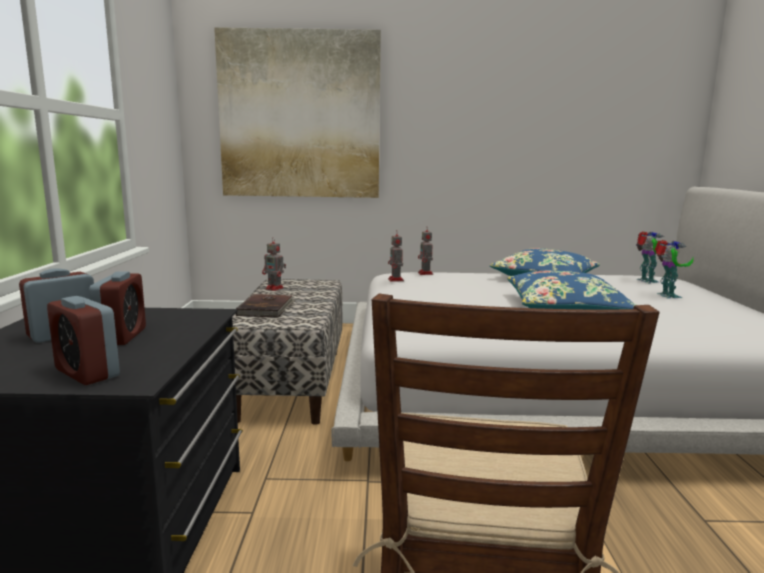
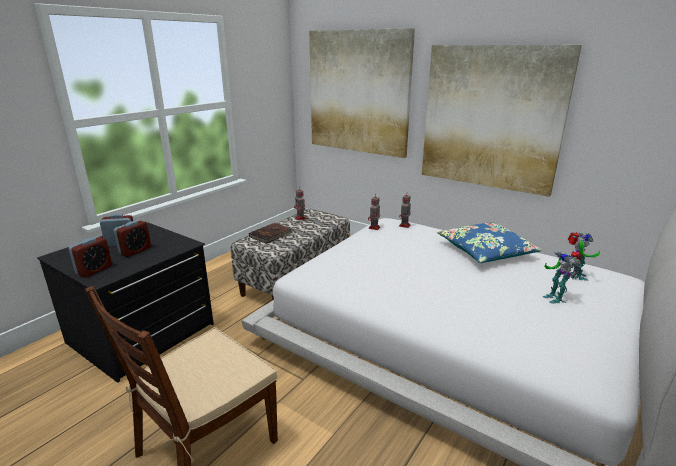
camera: 35 degrees right, 10 degrees up
(87, 373) = (94, 270): alarm clock -> alarm clock turned 135 degrees counterclockwise
(485, 137) = (491, 118): none -> picture
(566, 308) = (435, 286): blue pillow -> none
(667, 296) = (555, 298): toy robot -> toy robot turned 135 degrees clockwise

